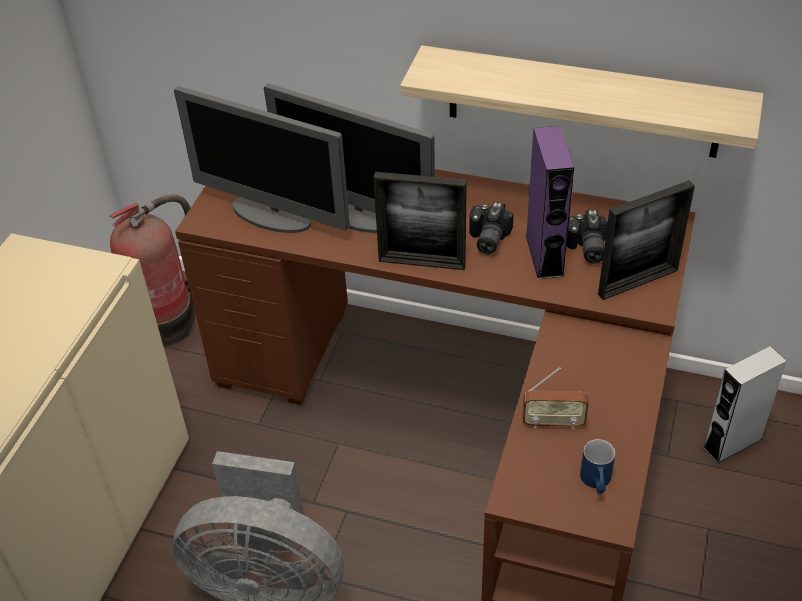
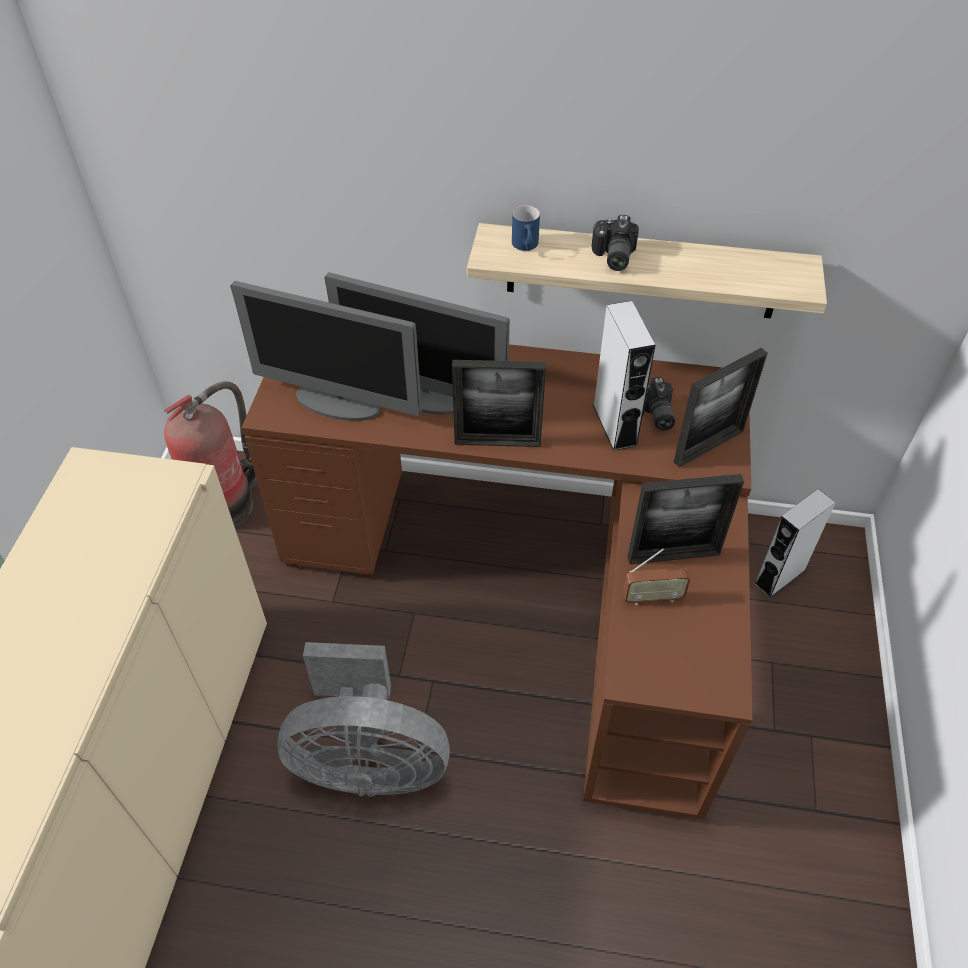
camera: 10 degrees left, 5 degrees up
(486, 239) = (556, 412): camera -> camera (612, 256)
(544, 255) = (615, 425): purple speaker -> grey speaker
(583, 385) = (673, 556): none -> picture frame
(596, 482) = (705, 656): blue mug -> blue mug (526, 247)

